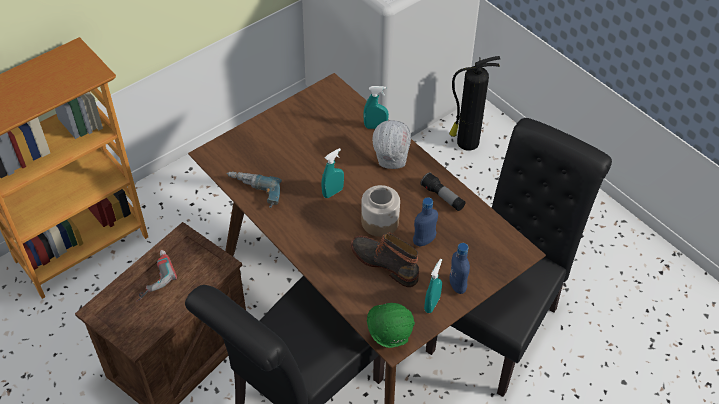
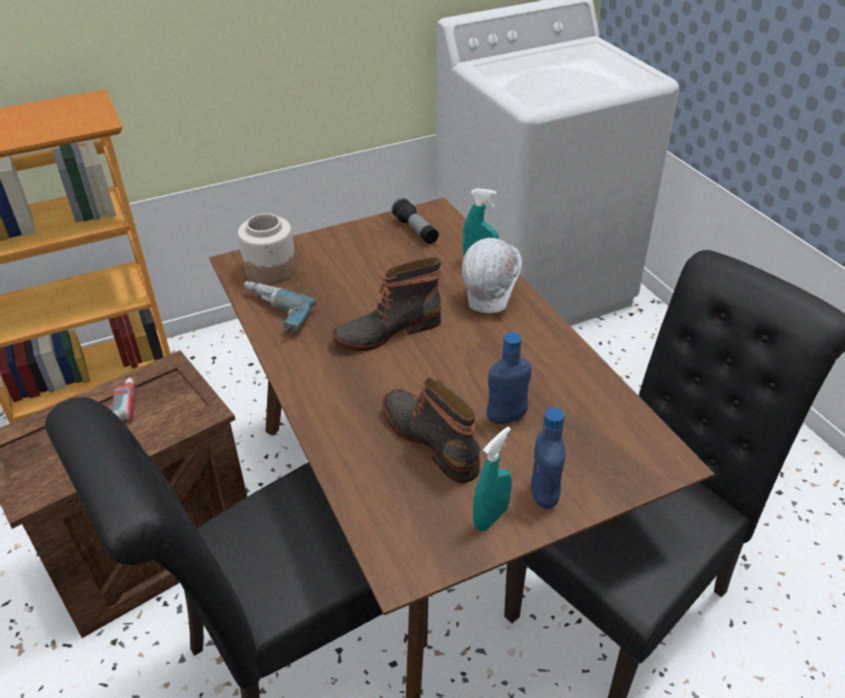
camera: 15 degrees right, 10 degrees down
(333, 192) = (387, 330): turquoise spray bottle -> boot
(380, 221) = (444, 379): jar -> jar (271, 270)
(389, 337) = (398, 558): green hard hat -> none
(442, 197) = (554, 362): flashlight -> flashlight (415, 230)
(466, 143) = (627, 348): fire extinguisher -> none

